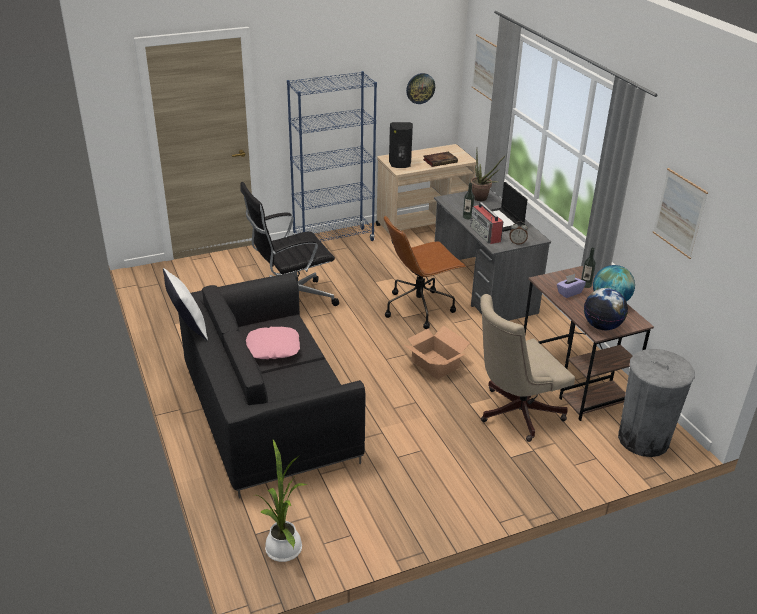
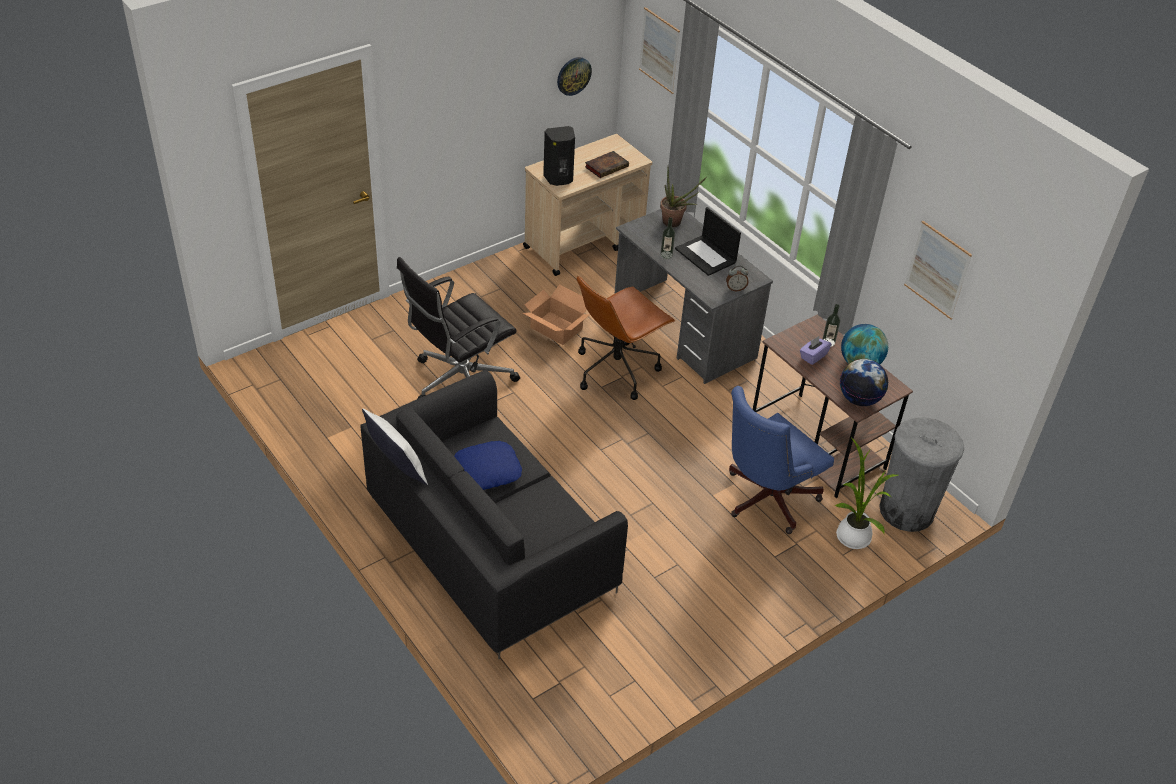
camera: 15 degrees left, 10 degrees up
(273, 348) = (487, 470): pink pillow -> blue pillow
(284, 546) = (569, 707): potted plant -> potted plant (852, 535)
(333, 241) = (479, 280): blue bookcase -> none
(435, 365) = (659, 448): cardboard box -> cardboard box (556, 328)
(485, 234) = (695, 280): radio -> none
(514, 413) = (764, 499): beige office chair -> blue office chair

